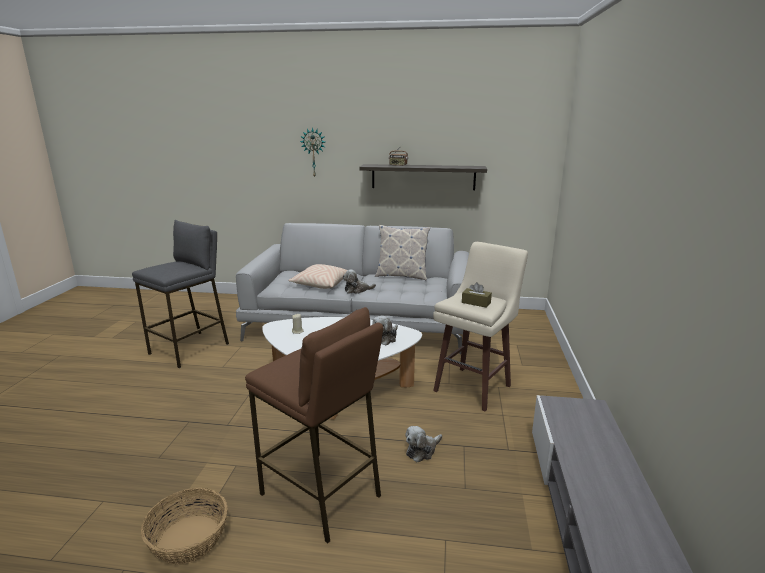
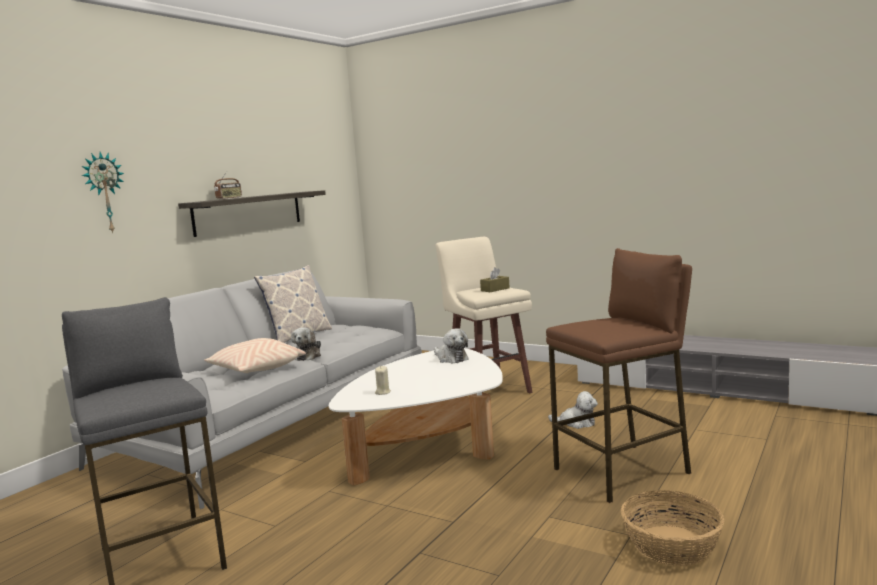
camera: 65 degrees left, 10 degrees down
(422, 450) = (576, 423): plush toy -> plush toy turned 60 degrees counterclockwise

